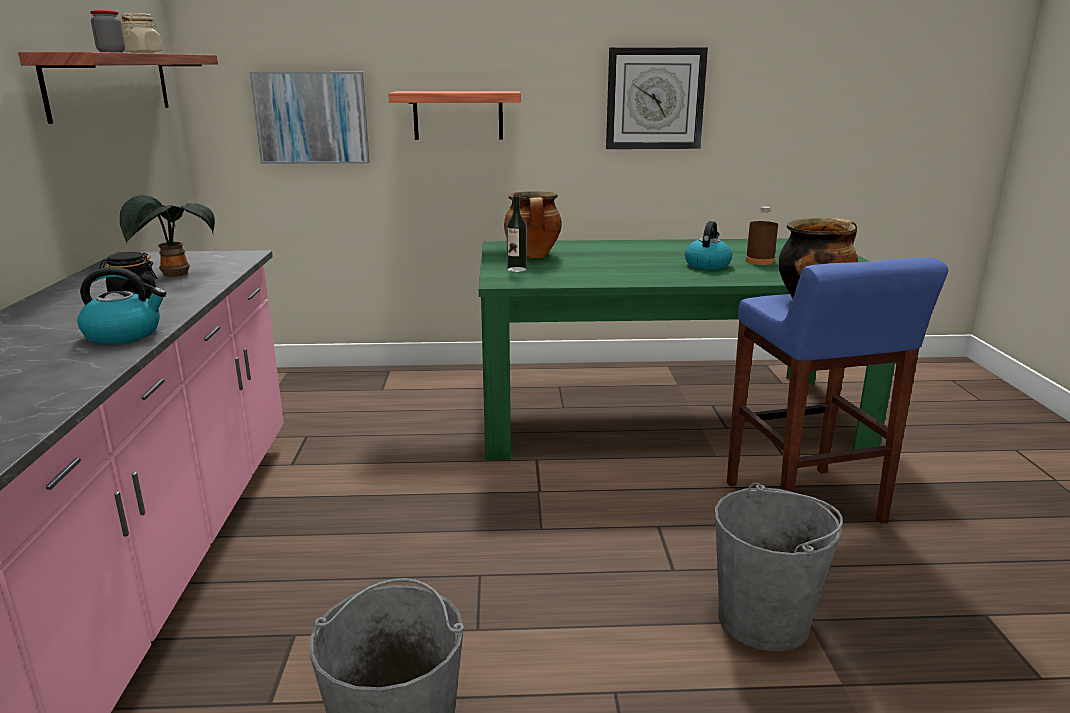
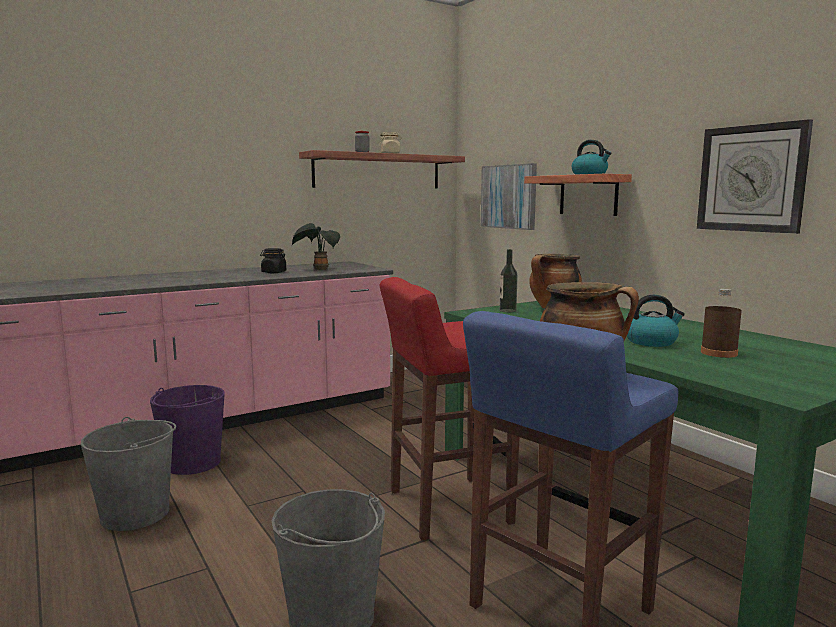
camera: 60 degrees right, 10 degrees down
(124, 334) = (221, 279): kettle -> kettle (590, 174)
(270, 659) = (192, 463): none -> purple bucket
(606, 497) = (447, 507): none -> red stool

